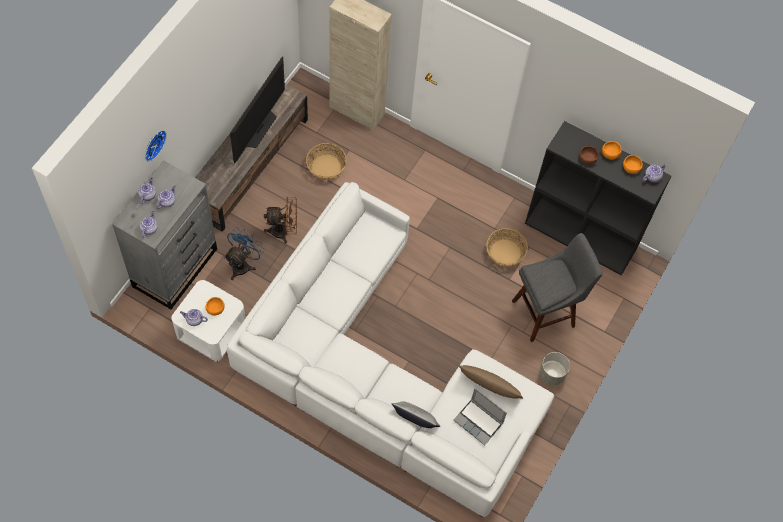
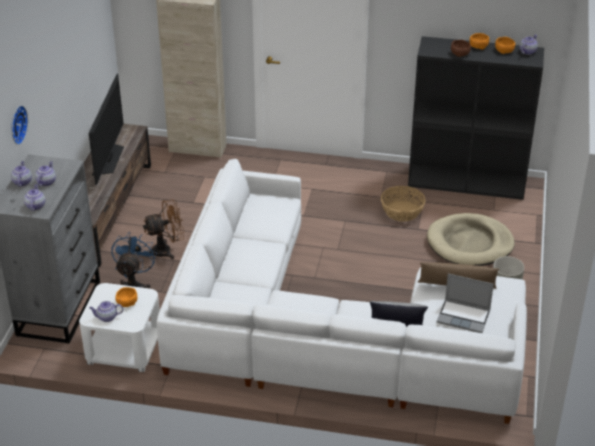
camera: 15 degrees left, 25 degrees down
(326, 167) = (187, 194): basket -> none
(546, 312) = (470, 243): grey stool -> beige dog bed

